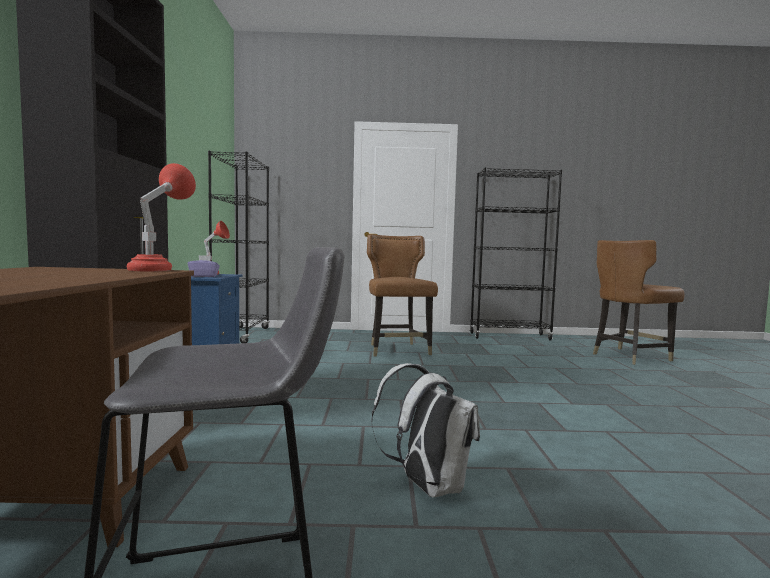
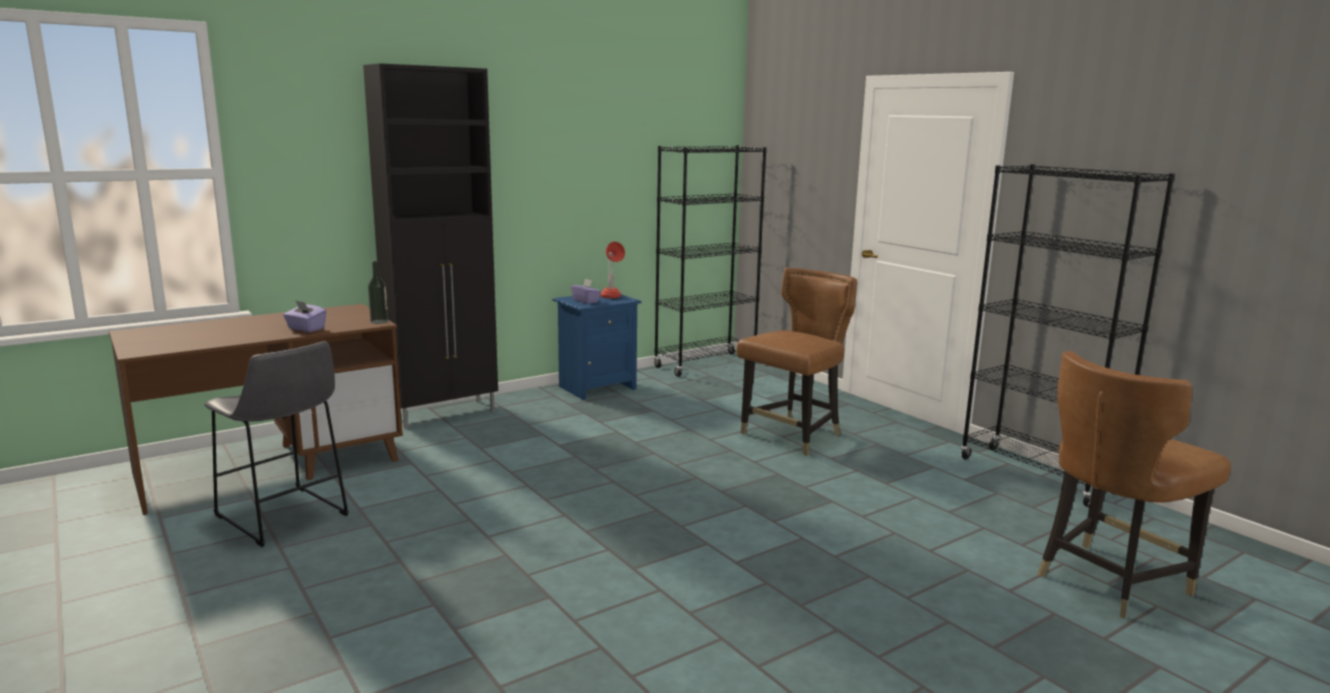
camera: 55 degrees right, 10 degrees up
(86, 276) = (305, 329): none -> purple tissue box
(159, 270) = (379, 322): red table lamp -> bottle
(427, 486) = (442, 533): white backpack -> none
(629, 356) = (1108, 581): brown chair -> brown chair turned 60 degrees counterclockwise

